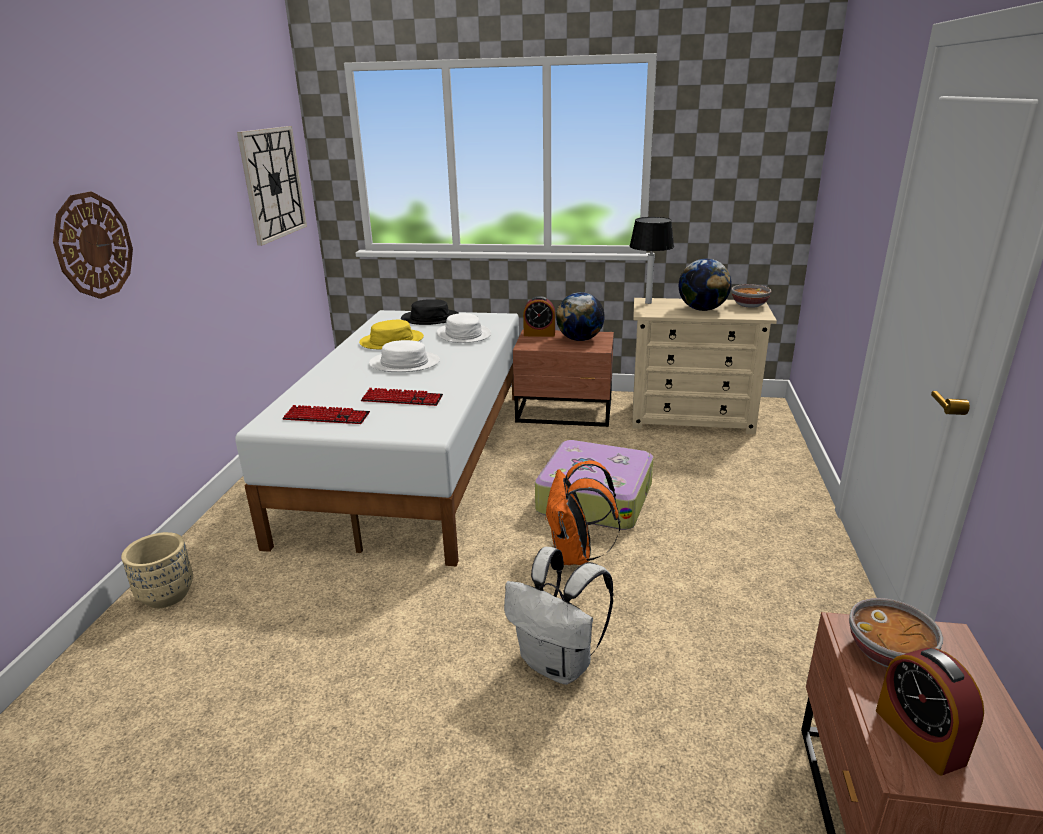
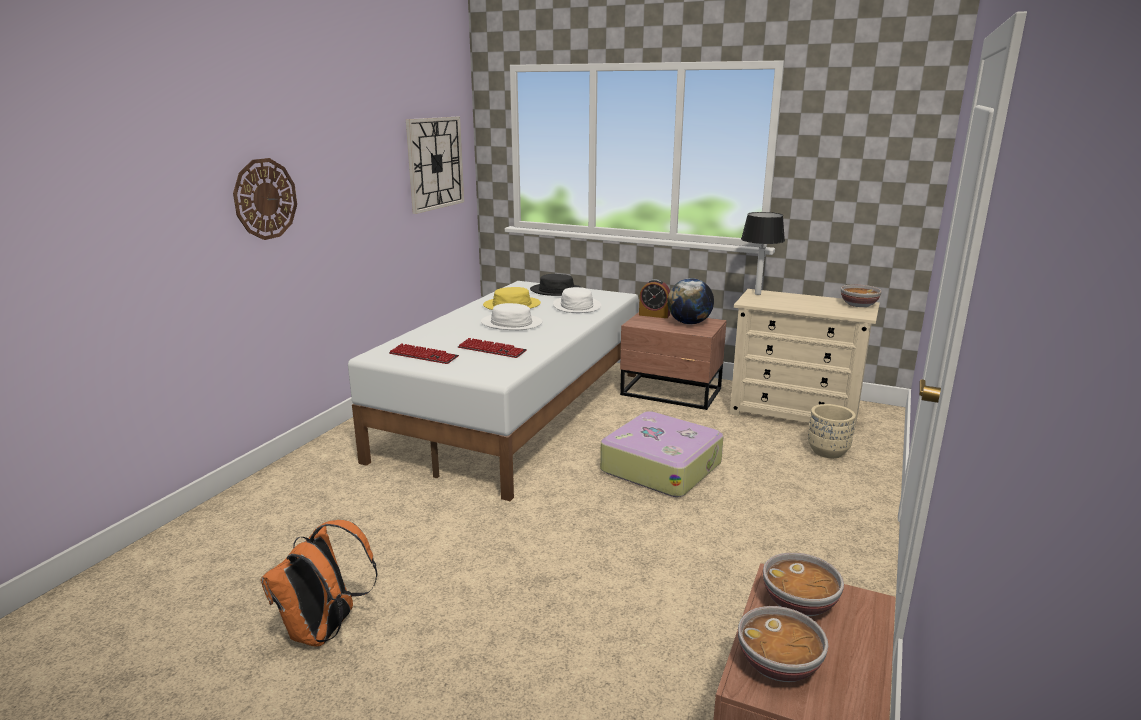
camera: 15 degrees right, 5 degrees down
(167, 596) = (277, 484): beige planter -> beige planter (828, 452)
(559, 664) = (559, 590): white backpack -> none
(575, 556) = (618, 510): orange backpack -> orange backpack (325, 631)
(702, 309) = (807, 304): globe -> none
(919, 736) = (779, 665): alarm clock -> bowl

